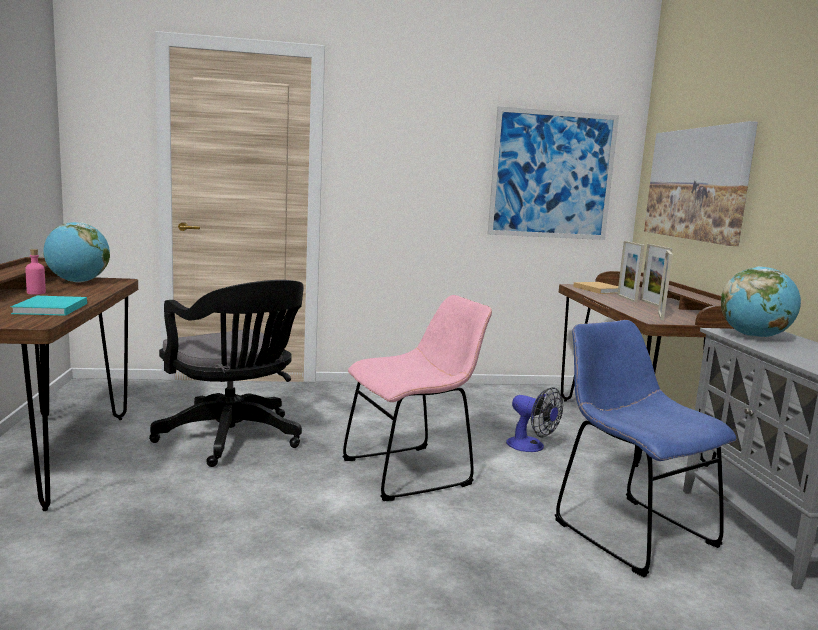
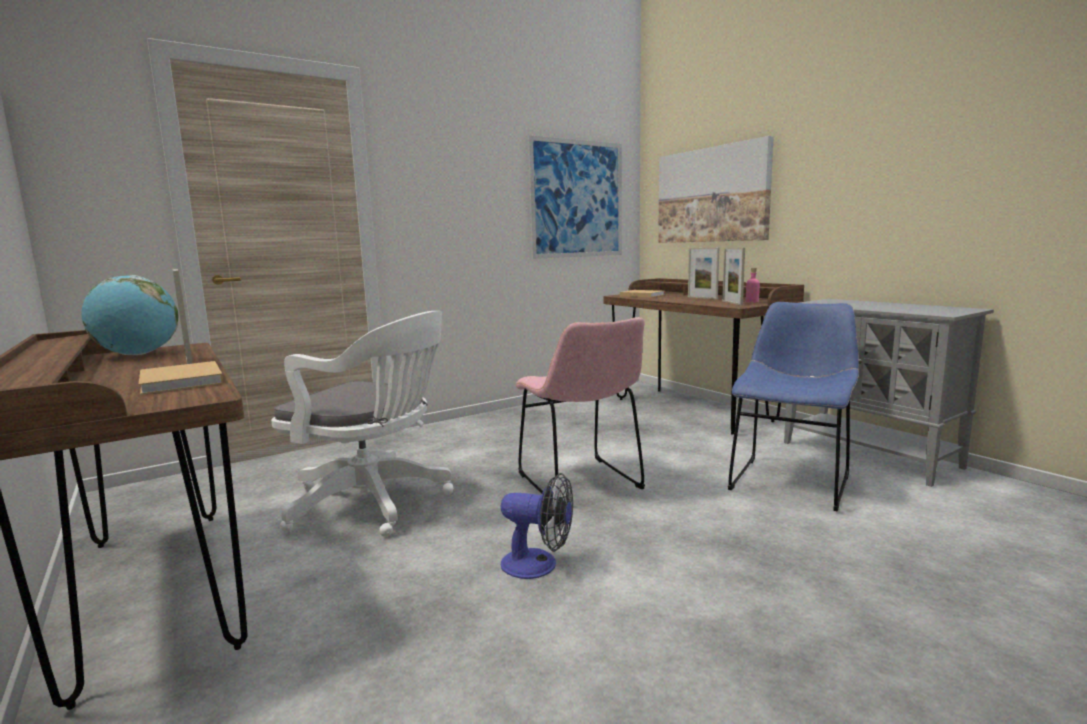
camera: 25 degrees left, 0 degrees up
(36, 293) = (111, 371): pink bottle -> pink bottle (752, 302)
(50, 309) = (181, 381): turquoise book -> beige book
(234, 439) = (375, 503): black office chair -> white office chair
(412, 471) = (582, 484): pink chair -> pink chair turned 120 degrees clockwise
(531, 447) = (644, 439): fan -> fan (539, 565)
(627, 298) = (677, 297): picture frame -> picture frame (189, 362)
(628, 530) = (791, 480): blue chair -> blue chair turned 90 degrees clockwise
(754, 337) = (832, 303): globe -> none

